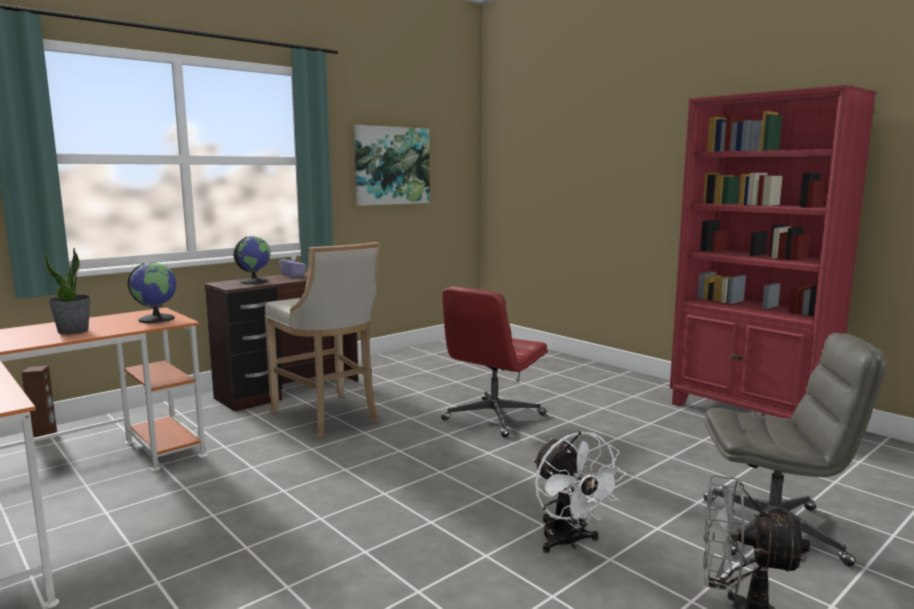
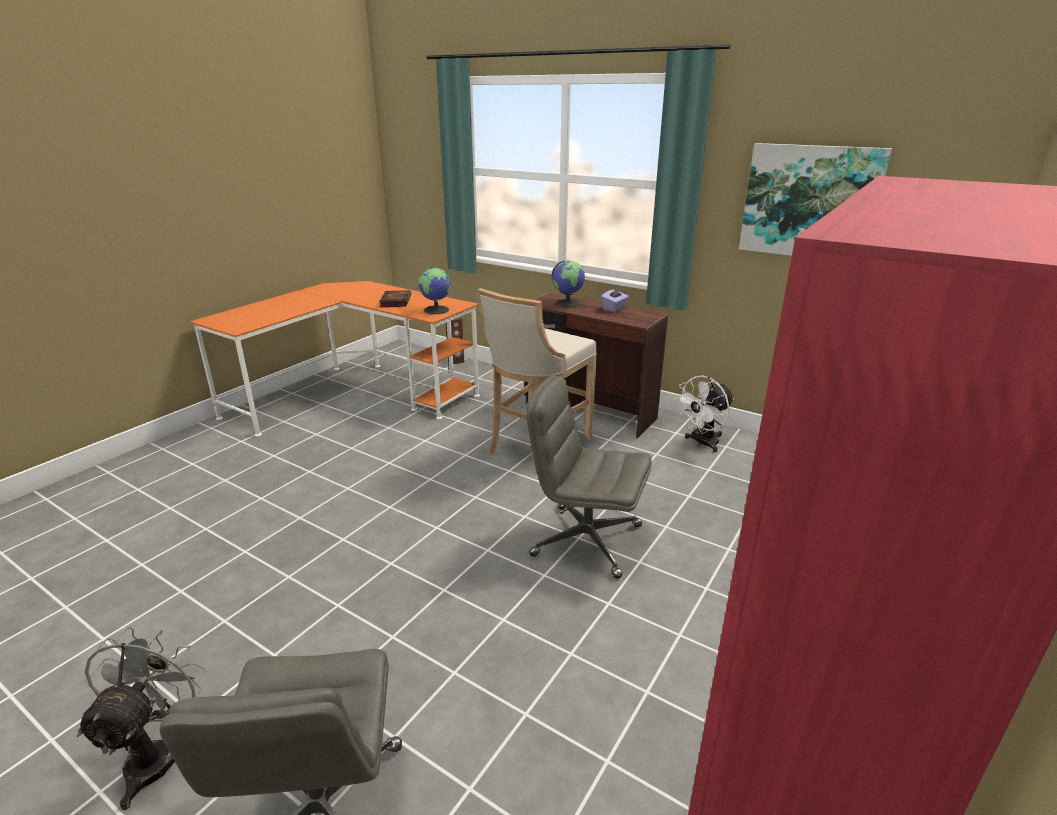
camera: 75 degrees right, 15 degrees up
(73, 331) = (395, 301): potted plant -> book
(493, 418) = (585, 540): red office chair -> grey office chair
(568, 542) = (305, 624): white fan -> white fan (702, 443)

